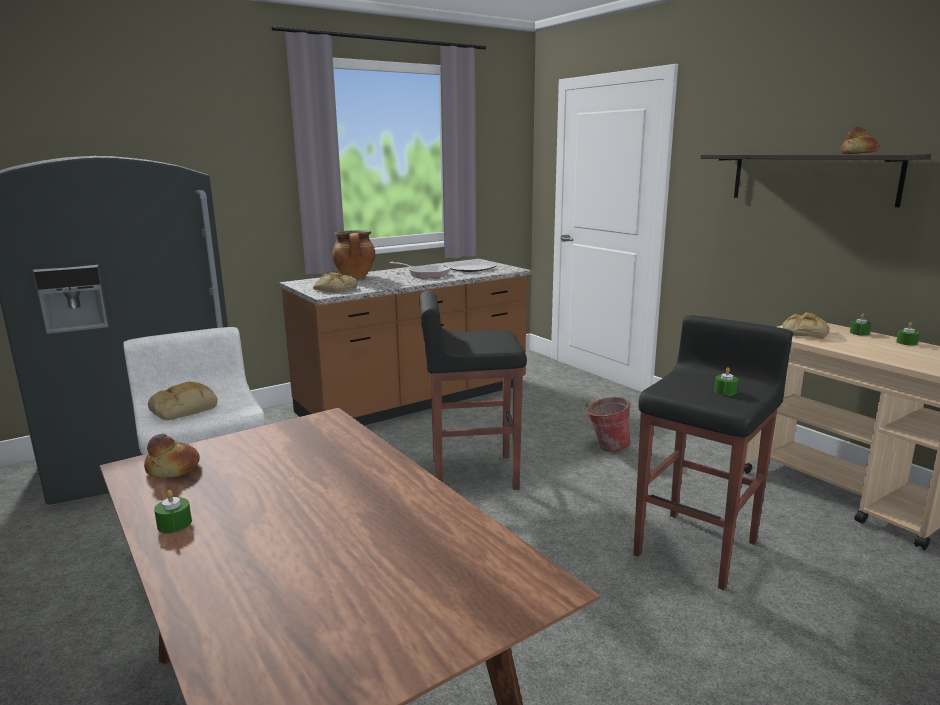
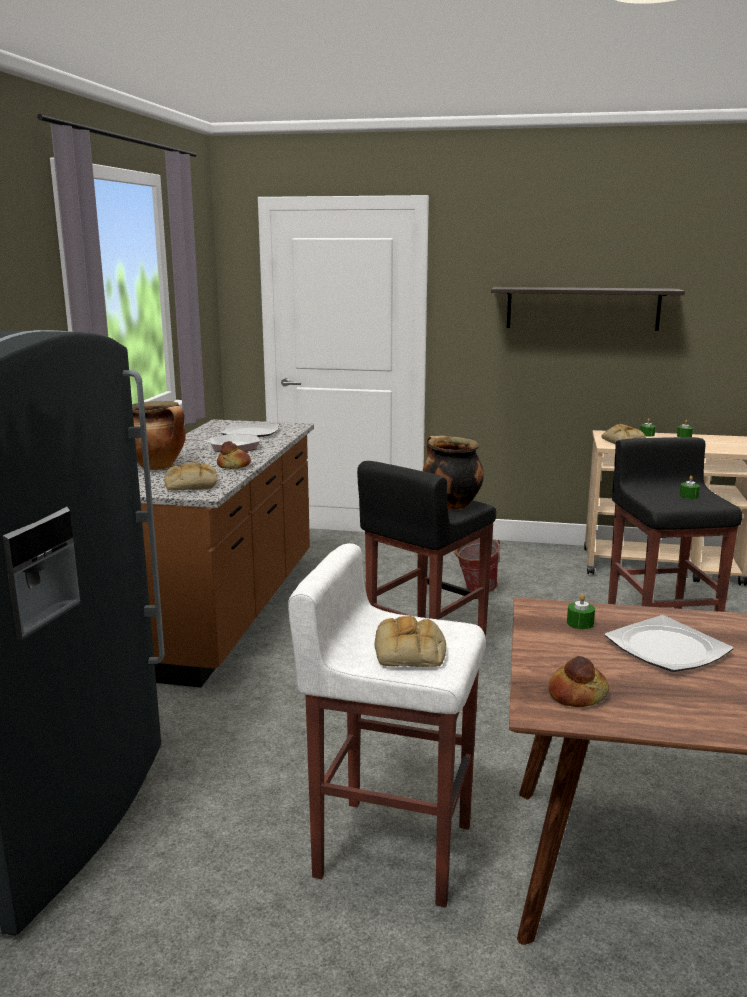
camera: 45 degrees left, 0 degrees up
(174, 524) = (712, 720): green candle -> green candle (580, 623)
(306, 474) = (665, 648): none -> plate
(490, 343) = (450, 505): none -> cooking pot
(858, 153) = (635, 289): bread -> bread (234, 466)

